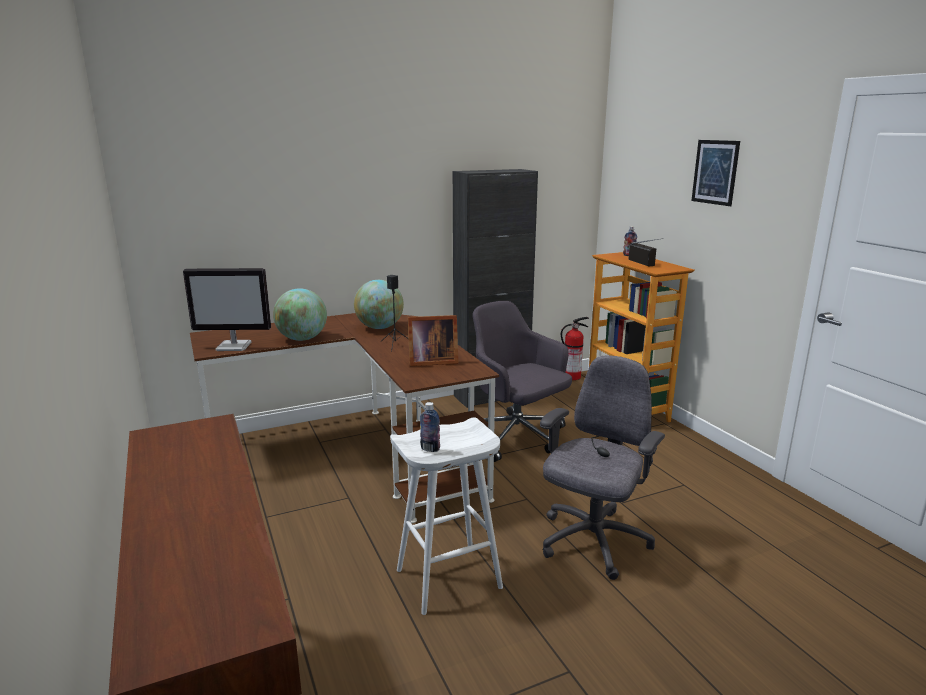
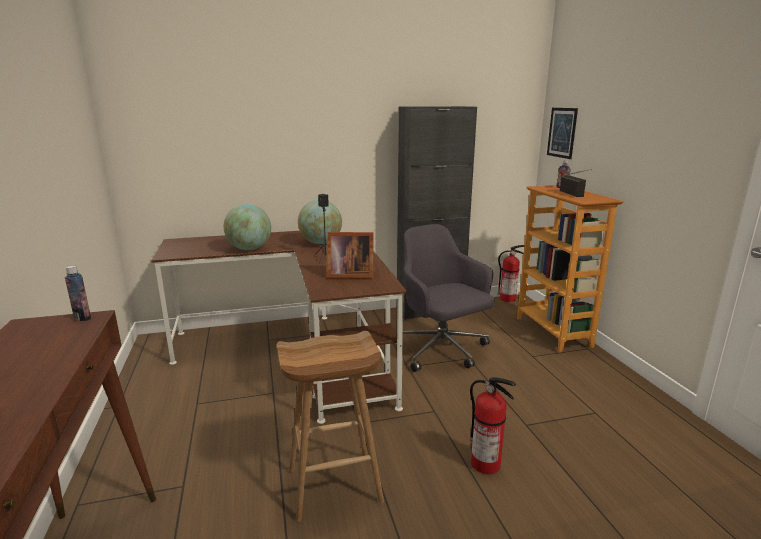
camera: 10 degrees right, 0 degrees up
(234, 346) = (190, 252): monitor -> none
(430, 449) = (308, 359): bottle -> bottle (82, 318)
(448, 580) = (333, 486): white stool -> brown stool
(592, 542) = (486, 464): grey office chair -> fire extinguisher
(715, 172) = (649, 103): picture -> picture (562, 132)

